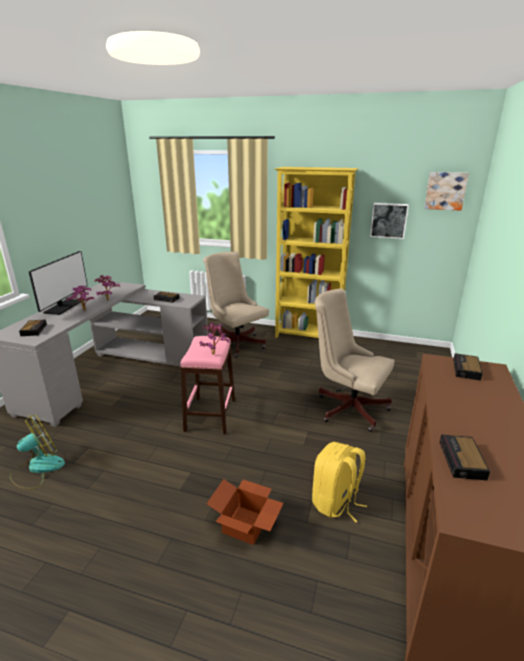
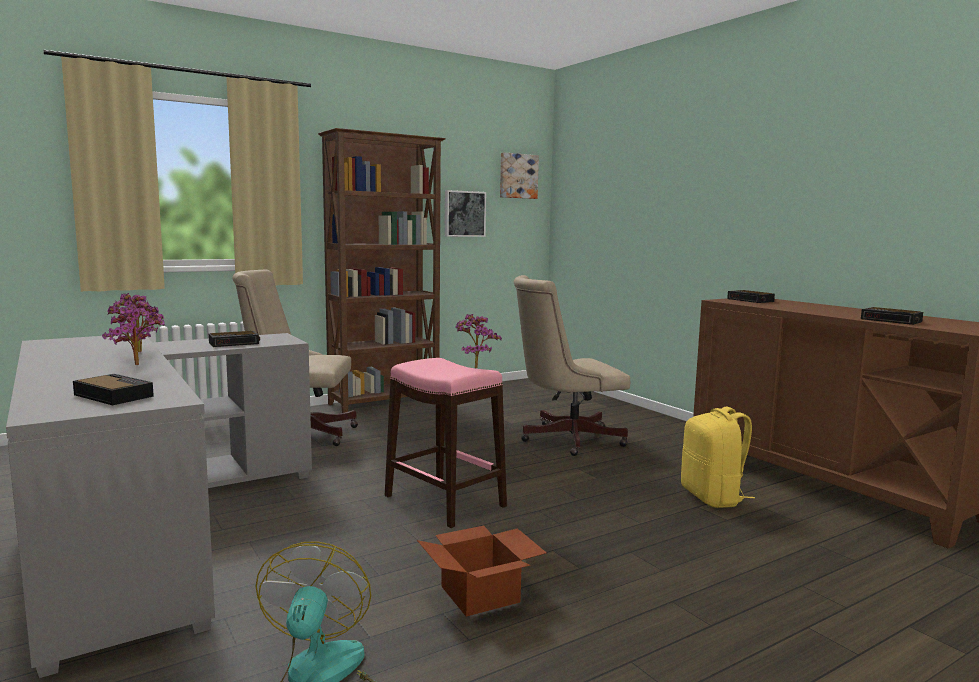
camera: 50 degrees left, 15 degrees down
(63, 307) = (60, 370): monitor -> none
(246, 526) = (699, 550): cardboard box -> cardboard box (482, 594)
(308, 336) = (385, 403): yellow bookcase -> brown bookcase

